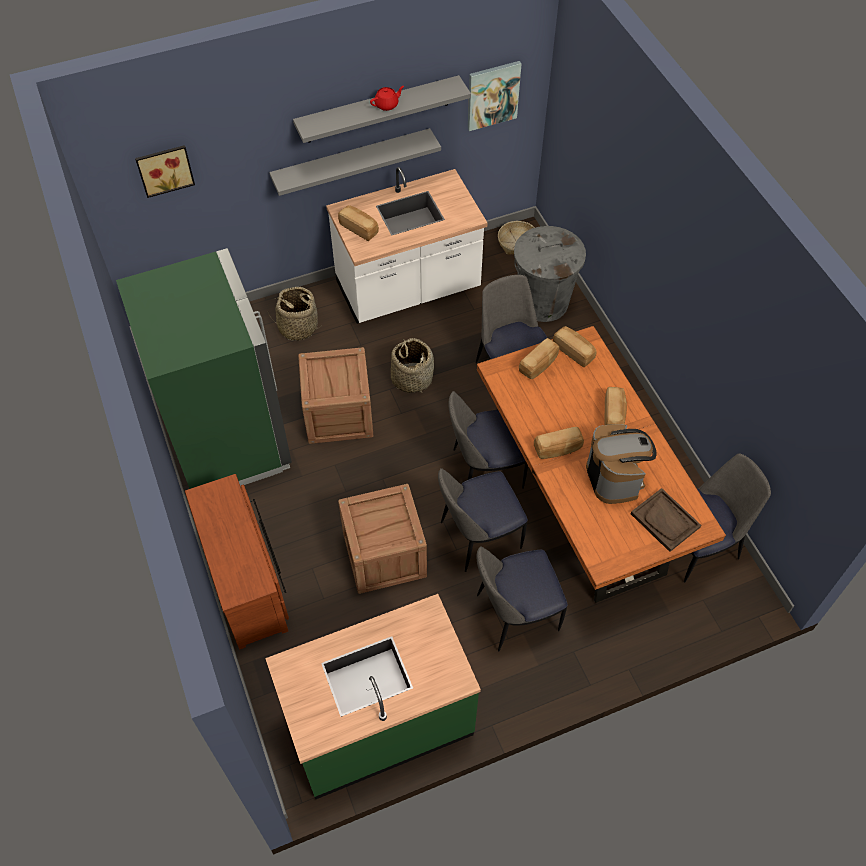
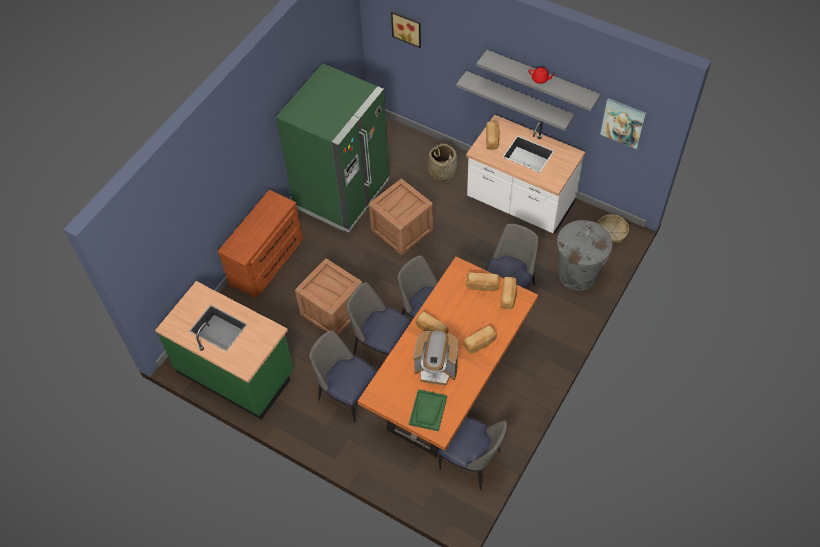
camera: 55 degrees right, 0 degrees up
(412, 378) = (457, 246): basket -> none
(614, 477) = (436, 369): coffee machine -> coffee machine turned 60 degrees clockwise
(665, 520) = (428, 411): brown tray -> green tray

